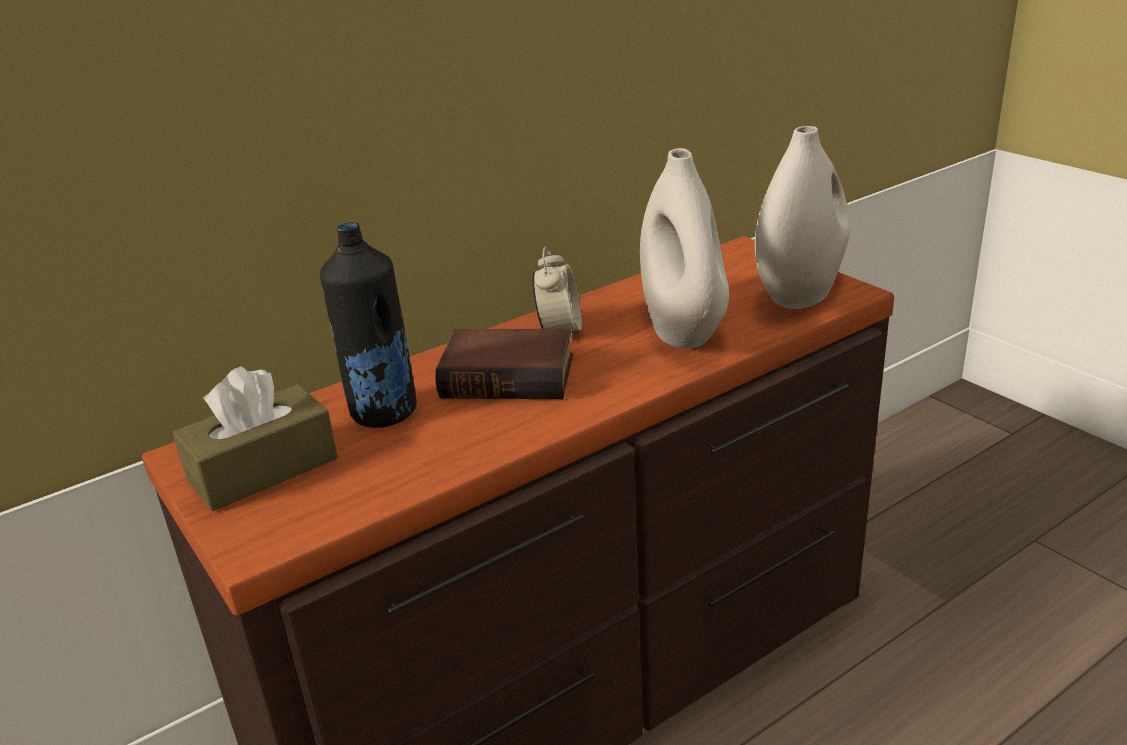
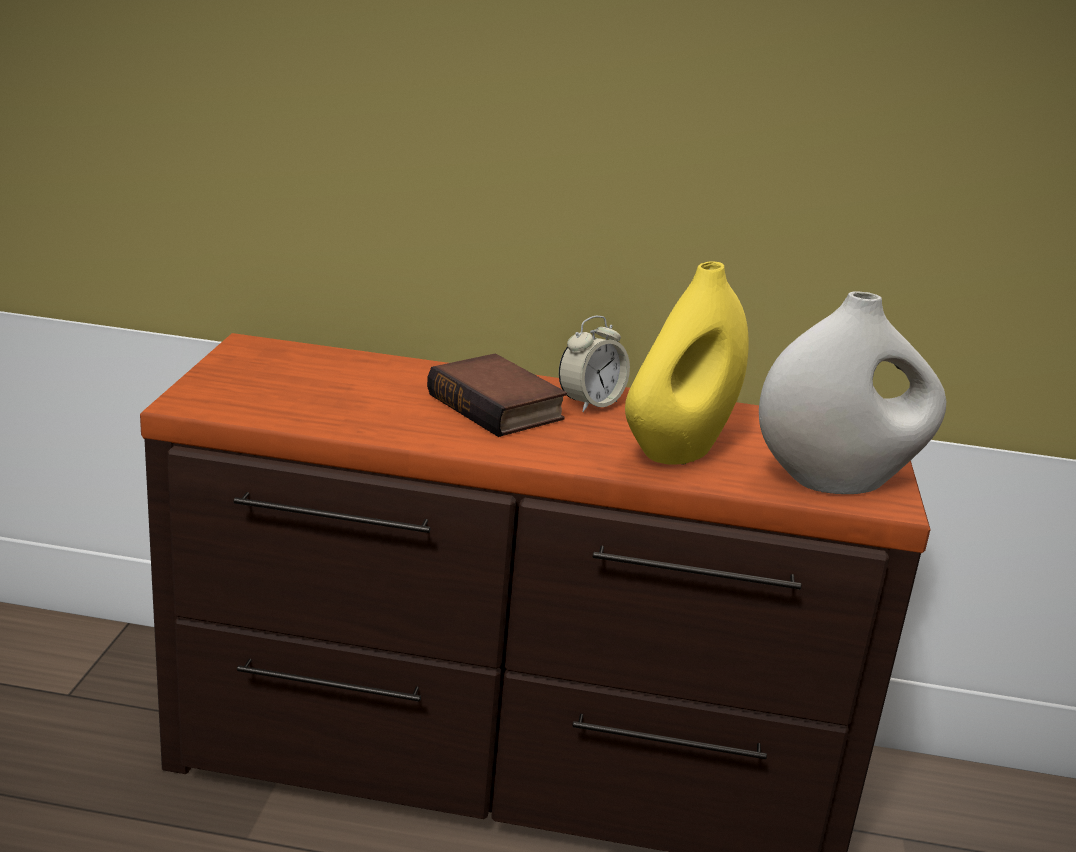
camera: 40 degrees right, 5 degrees down
(263, 469) = (265, 372): brown tissue box -> none
(382, 413) = (381, 383): black bottle -> none
(683, 331) = (678, 450): white vase -> yellow vase

